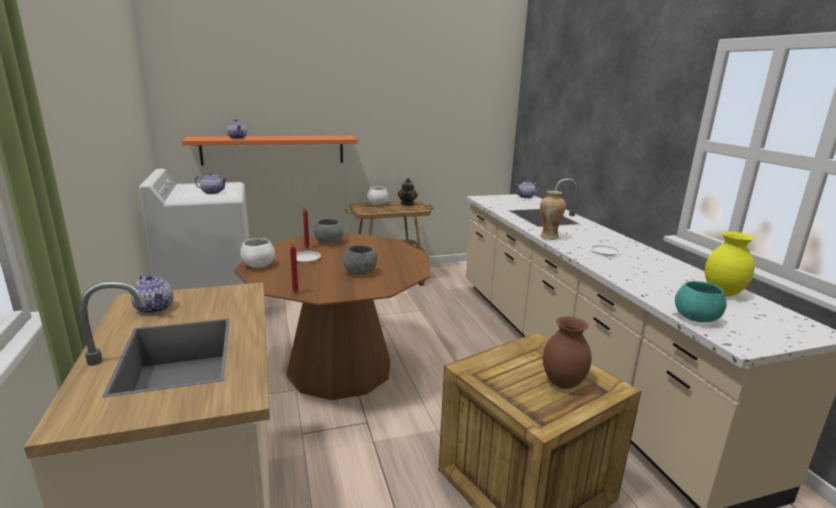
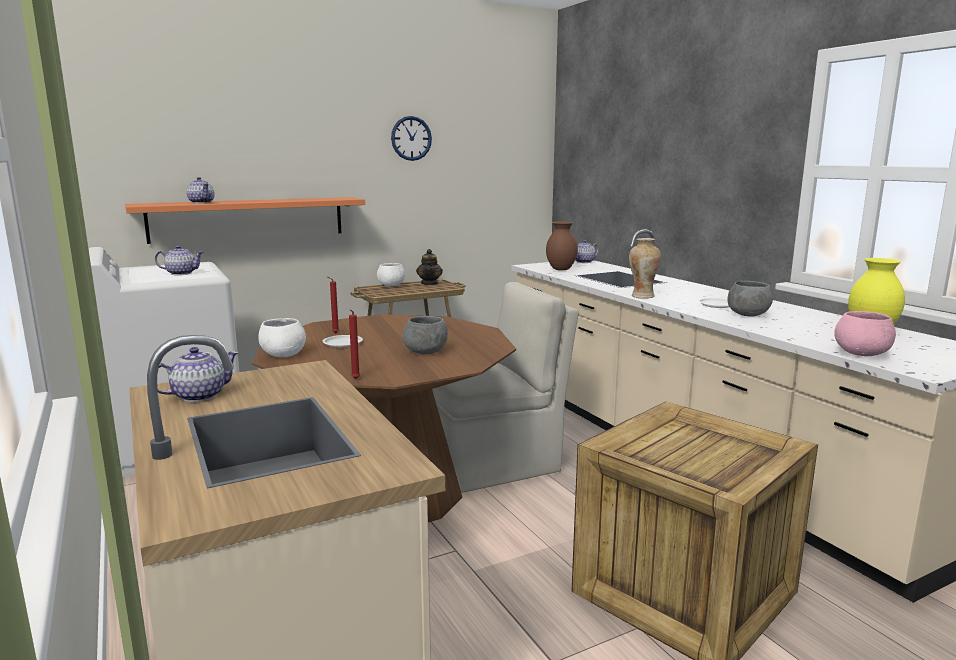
camera: 10 degrees left, 5 degrees down
(154, 308) = (198, 396): teapot -> teapot turned 75 degrees counterclockwise
(328, 242) = (360, 325): grey bowl -> grey bowl (747, 315)
(400, 91) = (411, 138): none -> wall clock
(422, 353) = (493, 464): none -> beige chair
(563, 383) = (725, 448): brown vase -> brown vase (561, 269)
(696, 318) = (862, 354): turquoise bowl -> pink bowl

